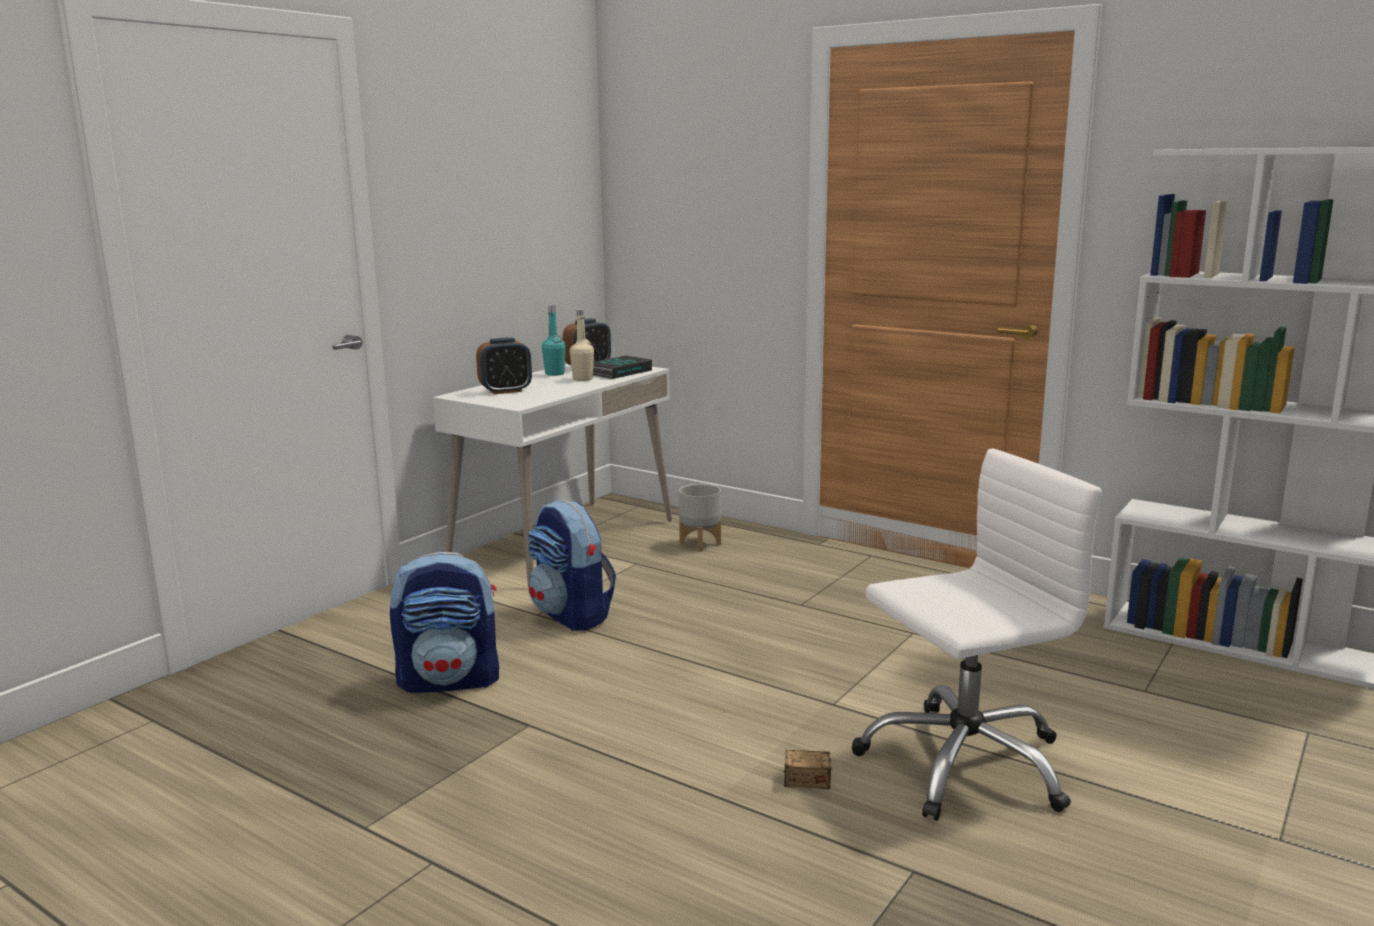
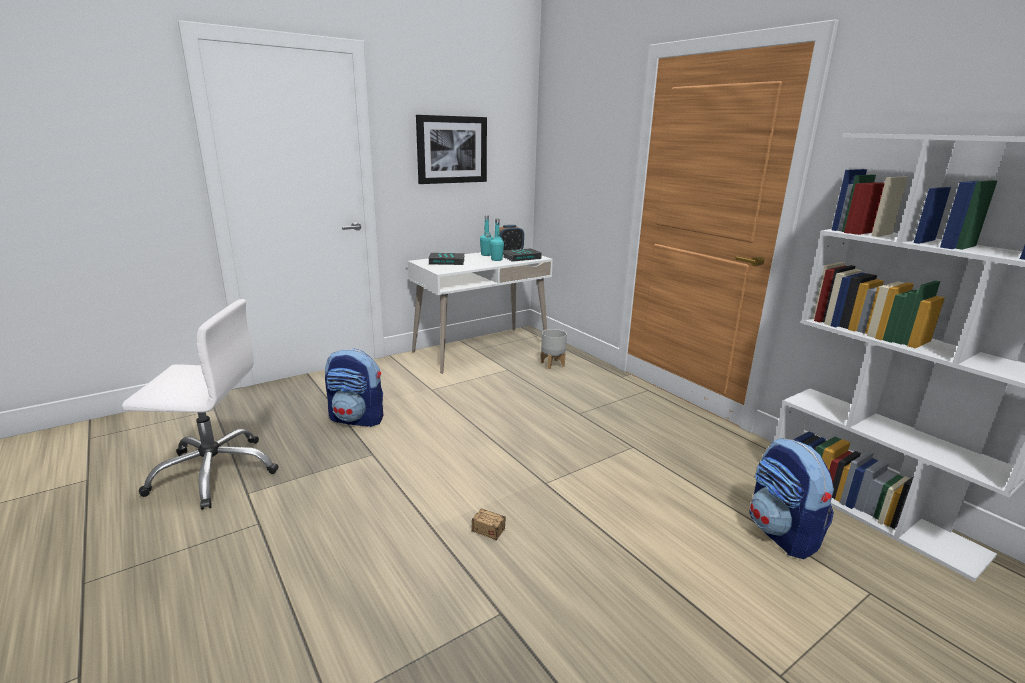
camera: 20 degrees right, 5 degrees up
(486, 198) = (452, 149): none -> picture
(505, 391) = (447, 262): alarm clock -> book
(572, 616) = (448, 394): backpack -> backpack (782, 534)
(582, 379) = (496, 259): beige bottle -> turquoise bottle
(964, 763) = (594, 545): white office chair -> white office chair (214, 472)

